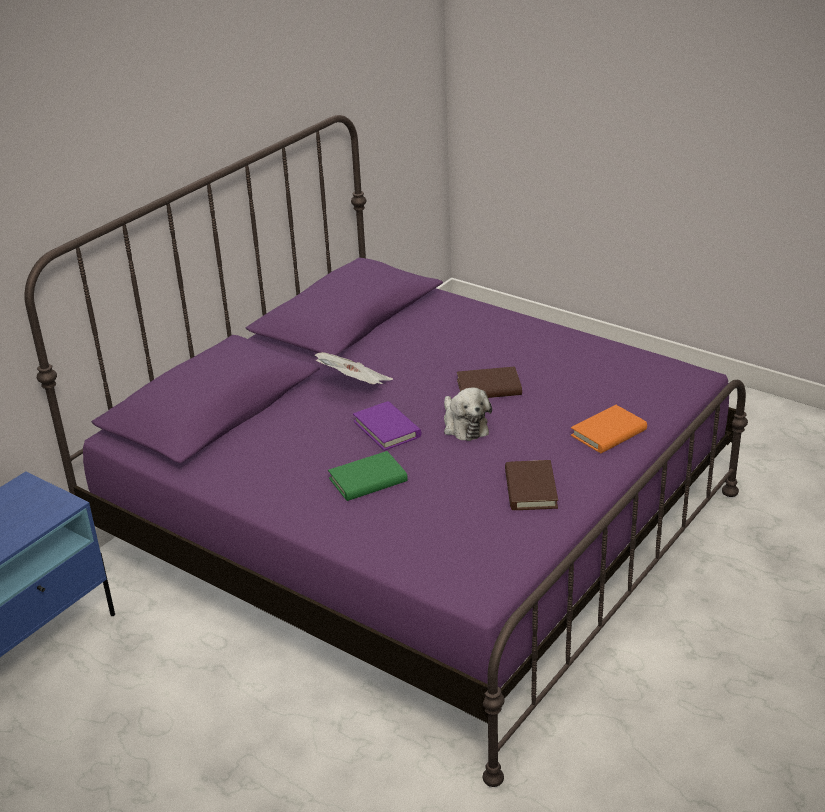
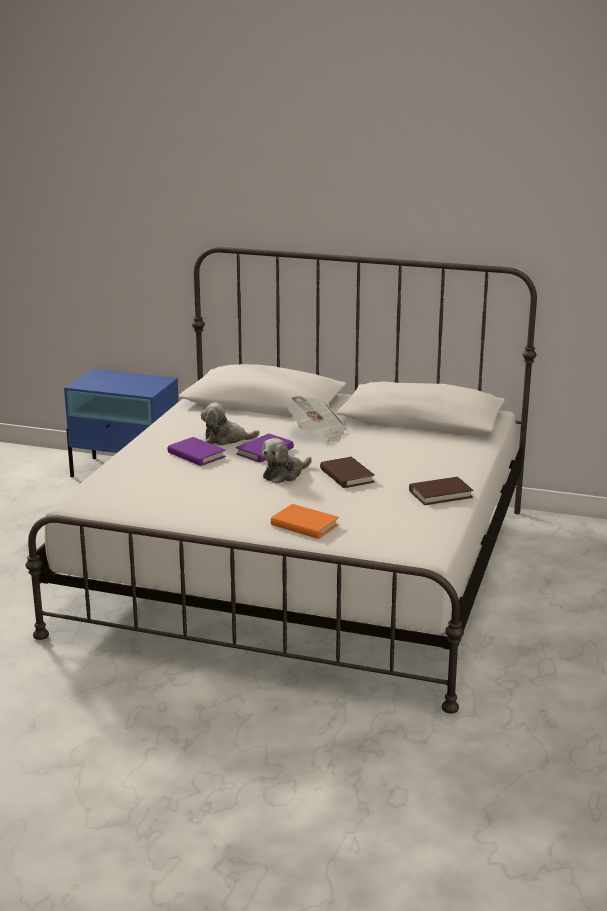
camera: 70 degrees right, 10 degrees down
(329, 451) = (226, 439): none -> plush toy
(368, 480) = (196, 455): green book -> purple book
(417, 529) = (303, 568): purple bed -> white bed
(530, 489) = (209, 505): brown book -> brown book (440, 494)

